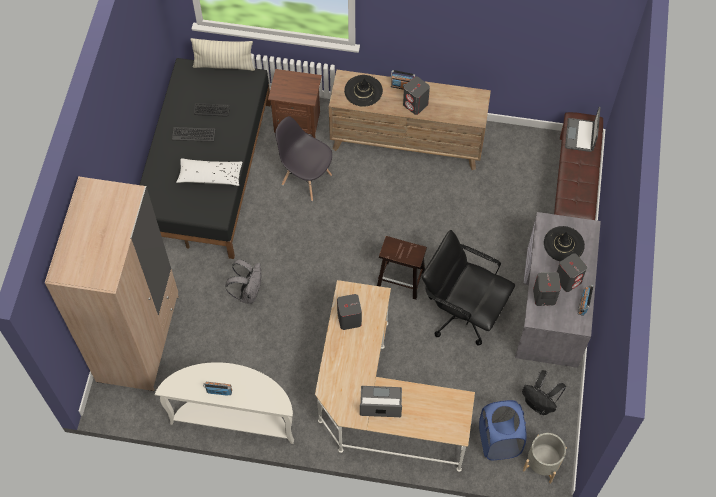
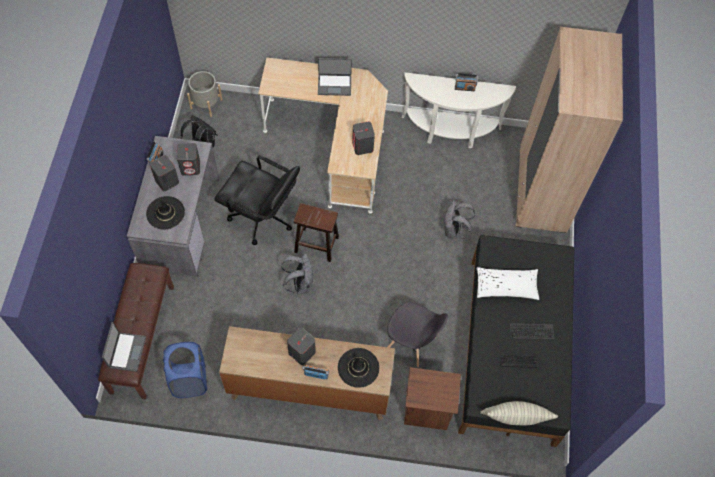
camera: 175 degrees right, 0 degrees up
(417, 238) = (300, 284): none -> grey backpack
(499, 441) = (238, 118): blue laundry basket -> blue laundry basket (189, 380)

